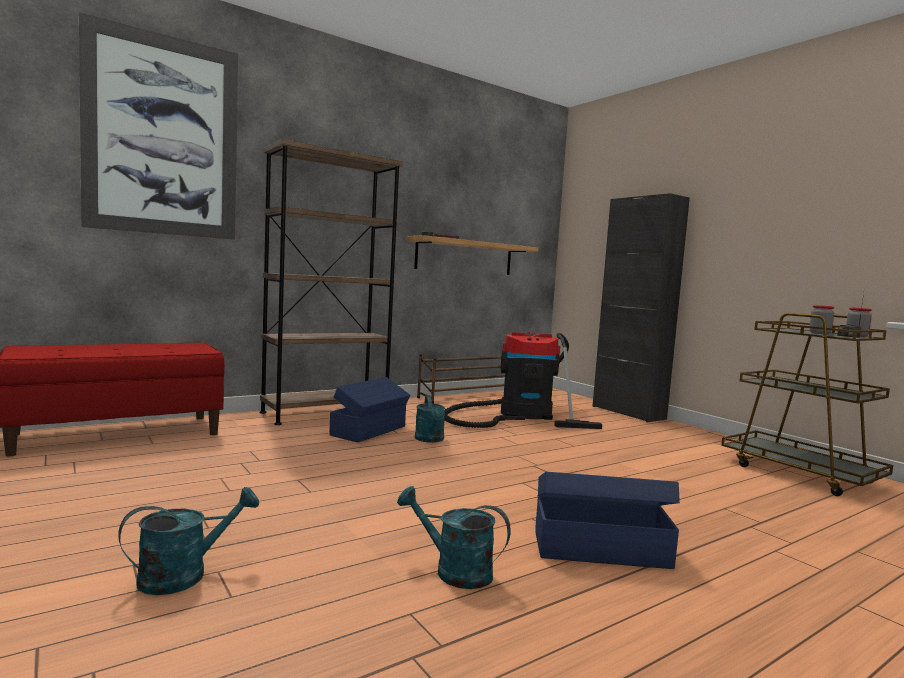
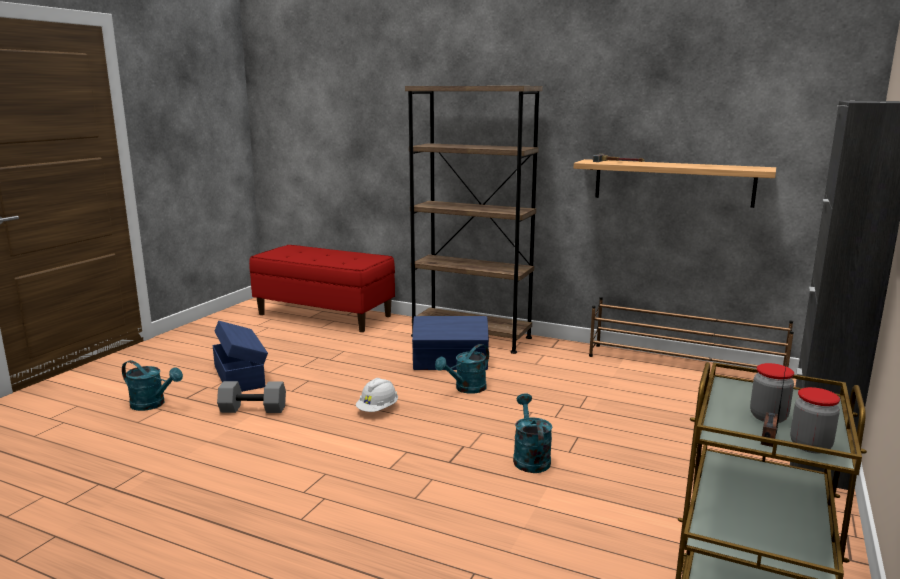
camera: 60 degrees right, 10 degrees up
(163, 136) = (363, 90): picture -> none
(326, 517) = (254, 409): none -> grey dumbbell
(423, 472) = (378, 409): none -> white hard hat
(453, 571) = (206, 468): turquoise watering can -> turquoise watering can (530, 458)
(519, 415) = (637, 400): vacuum cleaner -> none
(599, 548) = (289, 514): blue storage box -> blue storage box (240, 376)

